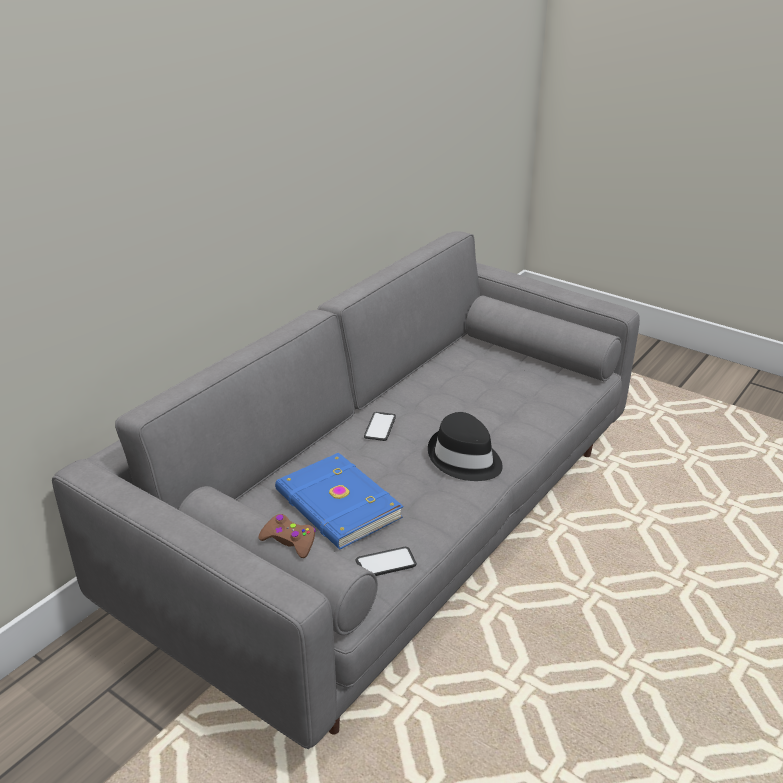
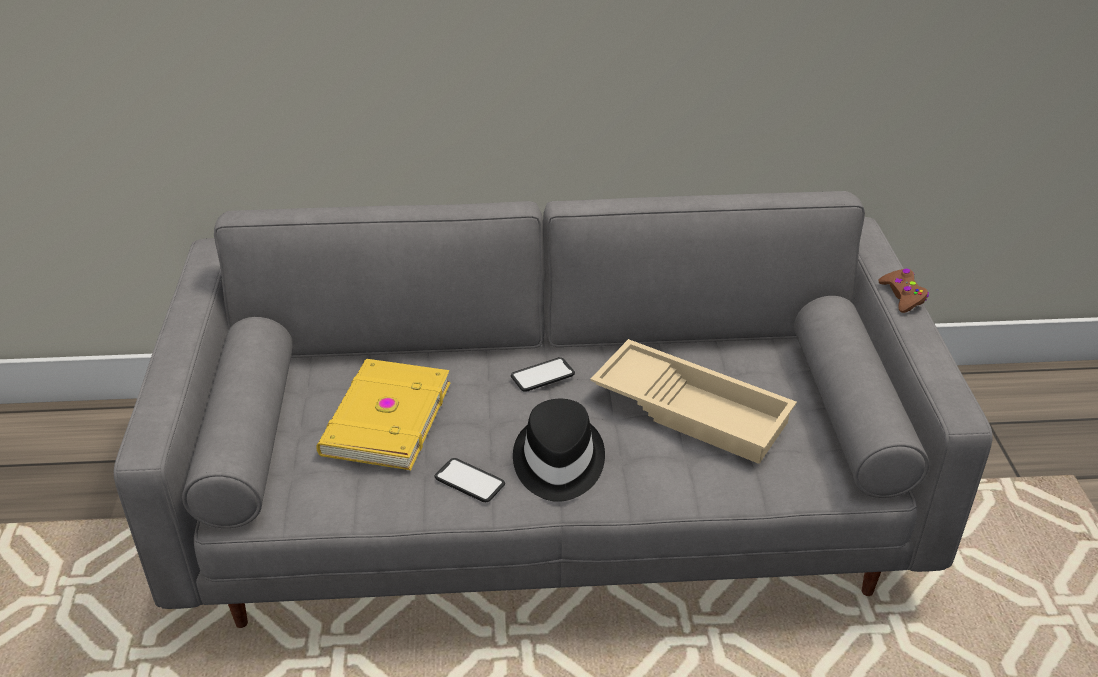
camera: 50 degrees right, 5 degrees up
(289, 541) = (232, 406): brown game controller -> brown game controller (903, 296)
(337, 506) = (383, 418): blue book -> yellow book
(386, 563) = (331, 496): phone -> phone (469, 481)
(477, 394) = (693, 409): none -> beige tray

